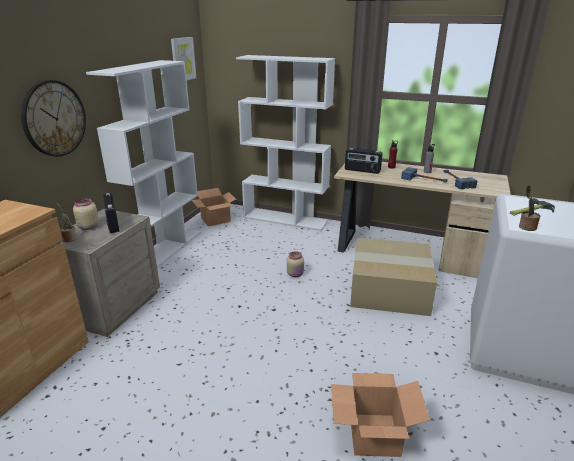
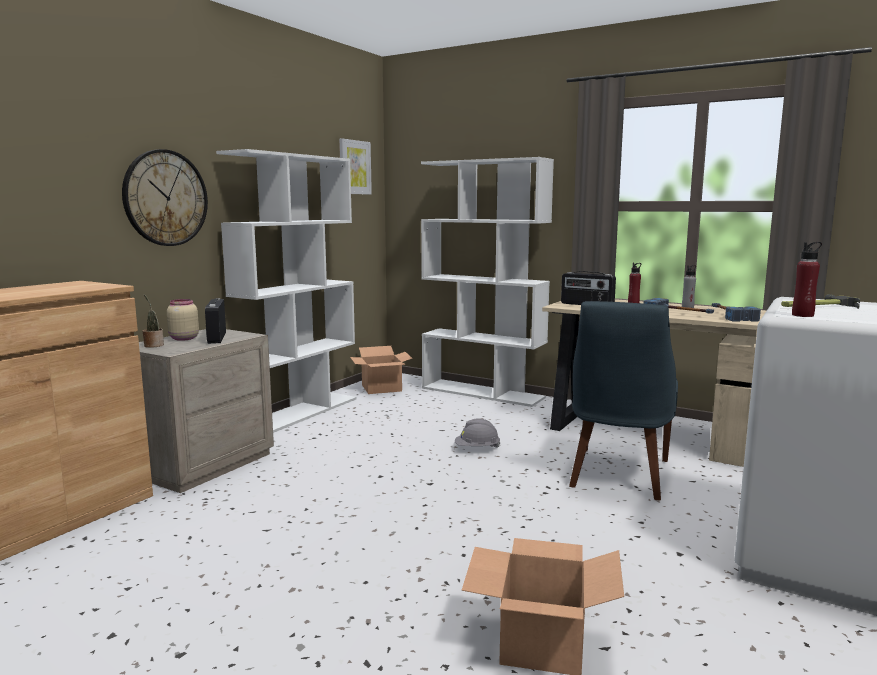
camera: 10 degrees right, 15 degrees down
(295, 274) = (477, 449): beige jar -> grey hard hat
(388, 290) = (618, 475): cardboard box -> blue chair
(526, 227) = (802, 315): potted plant -> red bottle

